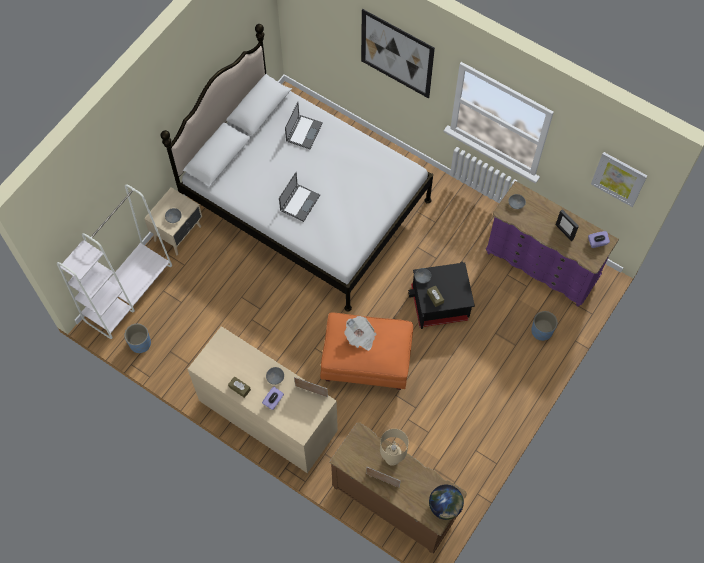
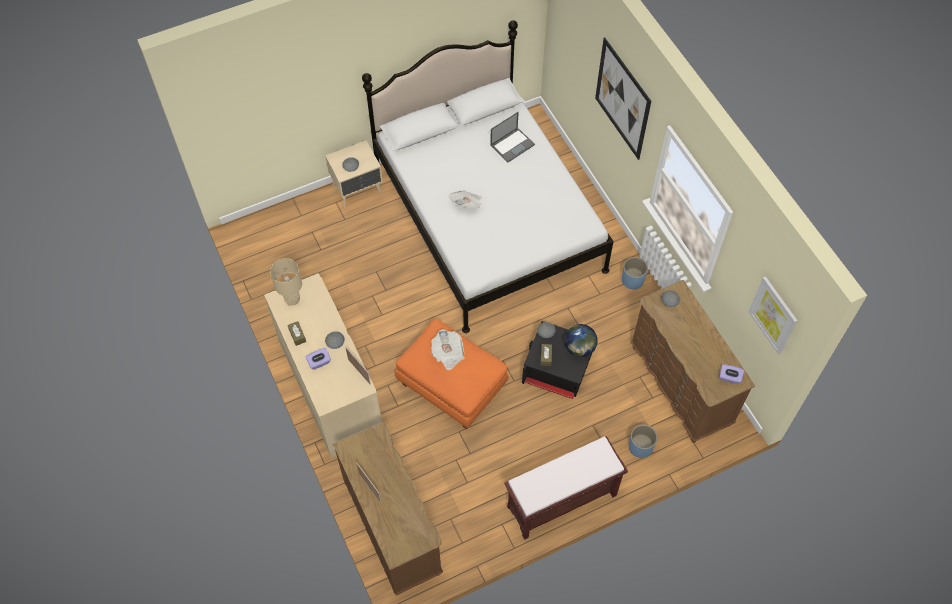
camera: 30 degrees right, 5 degrees down
(129, 294) = (281, 220): white clothes rack -> none
(140, 343) = (262, 267): blue planter -> blue planter (632, 280)
(300, 202) = (467, 204): laptop -> newspaper
(392, 458) = (392, 472): beige table lamp -> beige table lamp (292, 299)
(445, 506) = (412, 544): globe -> globe (579, 348)
(509, 407) = (561, 502): none -> brown bench
(542, 266) = (680, 386): purple dresser -> brown dresser
(564, 231) = (702, 351): picture frame -> none

